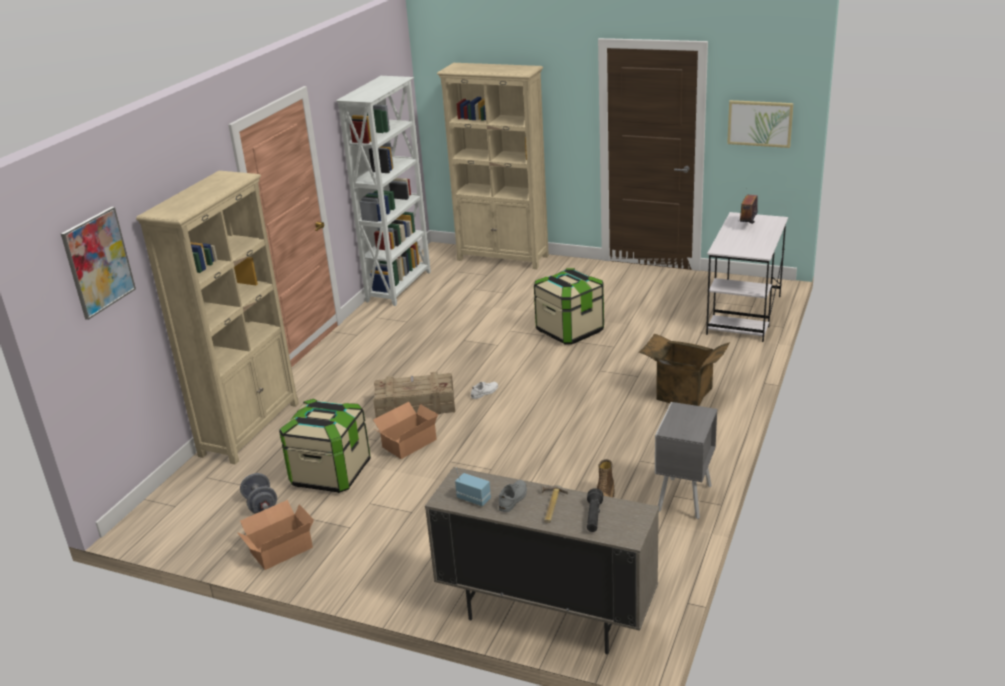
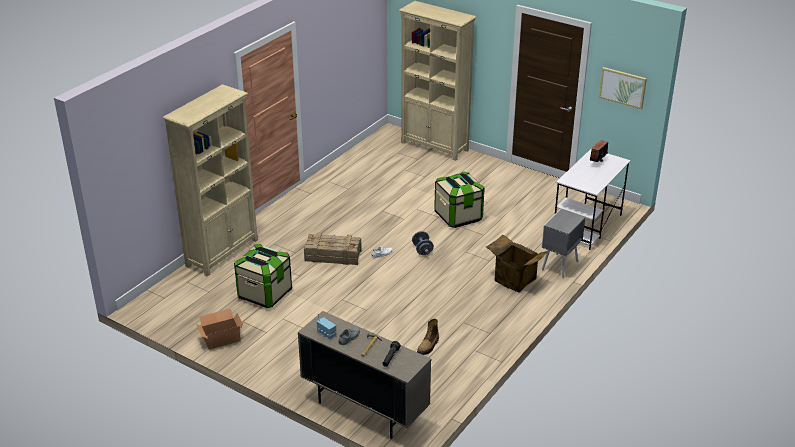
camera: 10 degrees right, 5 degrees up
(98, 262) = (136, 144): picture -> none
(261, 505) = (216, 307): grey dumbbell -> grey dumbbell (422, 250)
(400, 286) = (353, 158): white bookcase -> none
(407, 443) = (319, 281): cardboard box -> none
(683, 499) = (479, 353): grey nightstand -> grey nightstand (559, 266)

